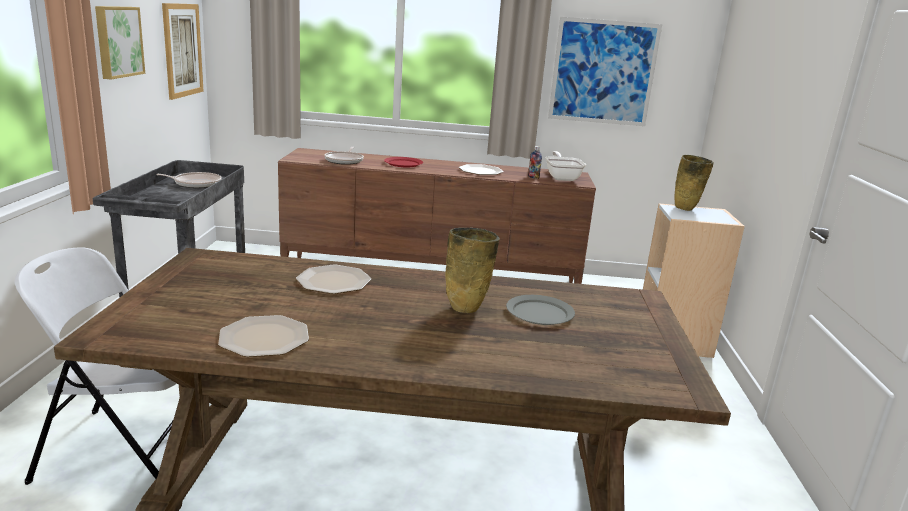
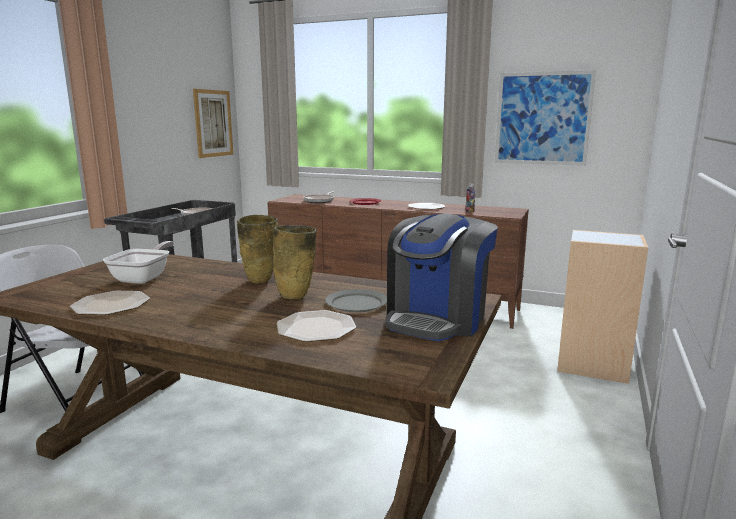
camera: 20 degrees right, 5 degrees down
(117, 41) = (147, 113): picture -> none
(334, 281) = (213, 274): plate -> plate (316, 328)
(562, 177) = (497, 211): frying pan -> frying pan (144, 278)
(635, 326) = (437, 319): none -> coffee machine
(686, 209) = (597, 234): beige vase -> beige vase (260, 281)

